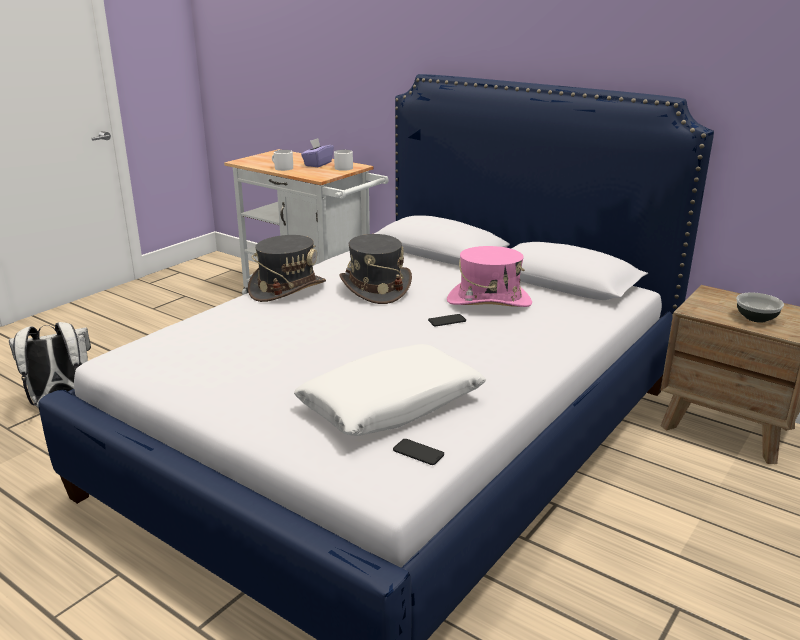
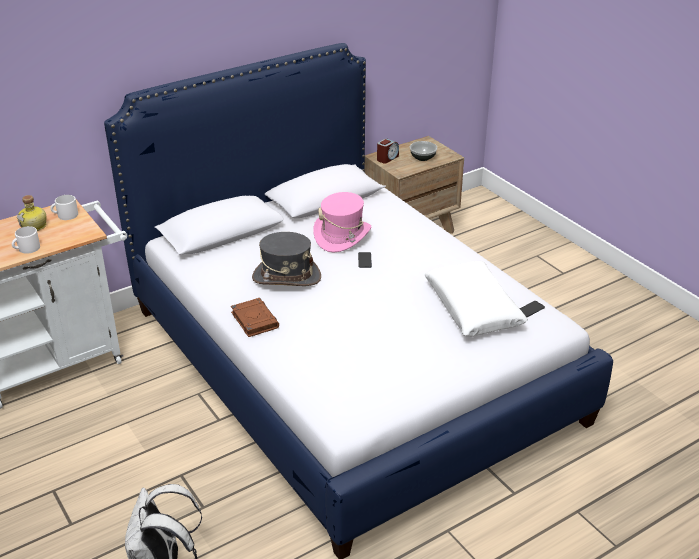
camera: 70 degrees left, 10 degrees up
(287, 288) = (254, 320): grey hat -> brown book
(317, 164) = (34, 226): purple tissue box -> bottle
(716, 297) = (387, 158): none -> alarm clock

